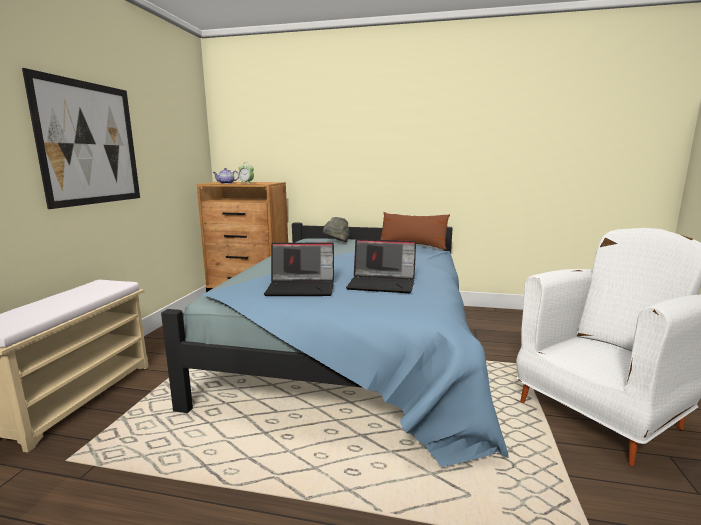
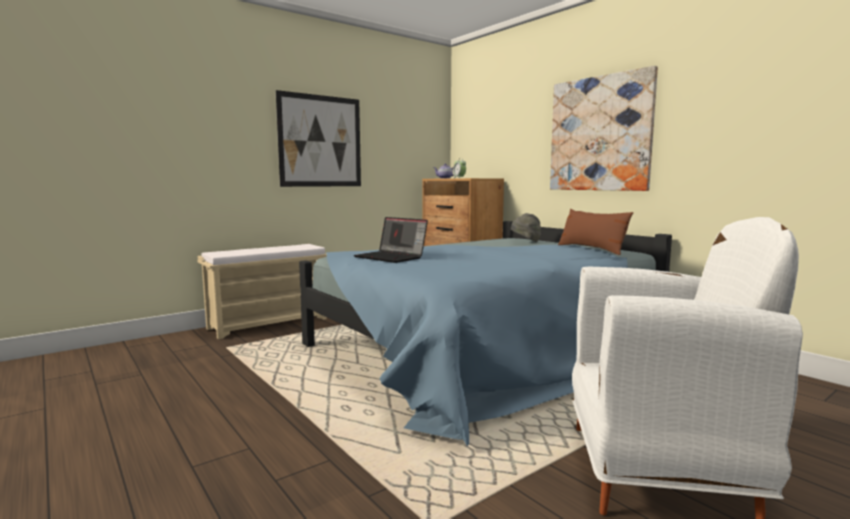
camera: 40 degrees right, 5 degrees down
(382, 284) = (458, 264): laptop -> none
(385, 145) = (599, 134): none -> picture

